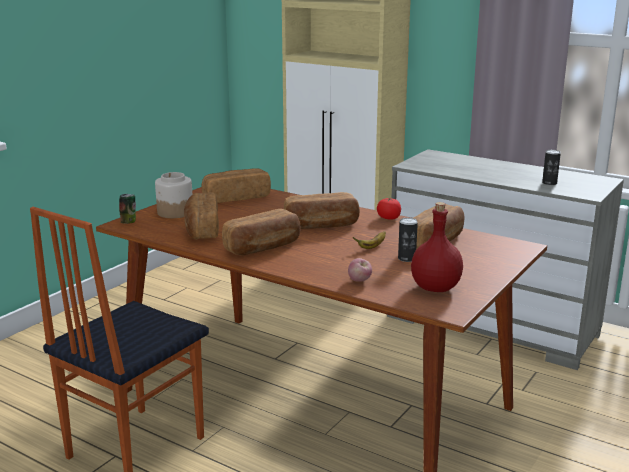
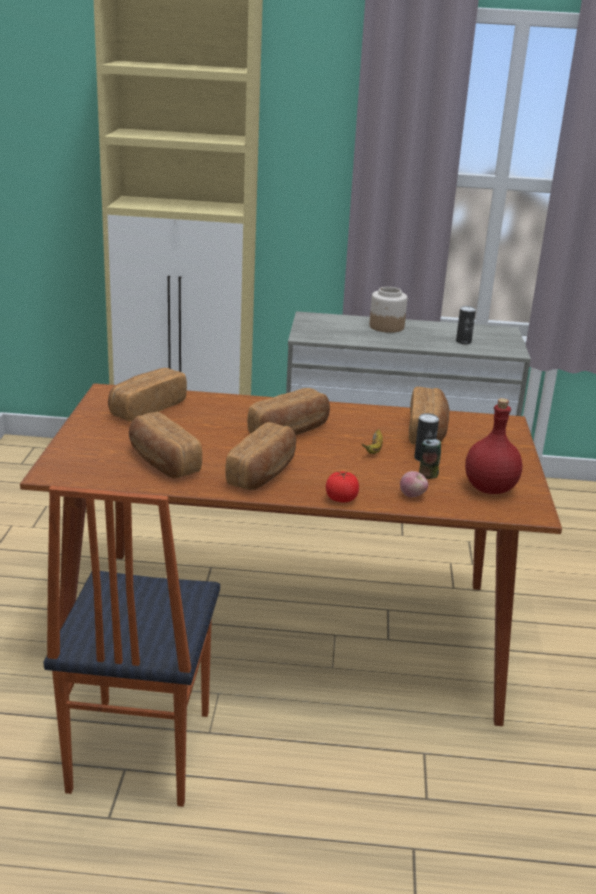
camera: 30 degrees left, 5 degrees up
(129, 222) = (57, 468): can -> can (428, 475)
(175, 212) = (98, 443): jar -> jar (386, 327)
(388, 218) = (347, 409): tomato -> tomato (341, 499)

